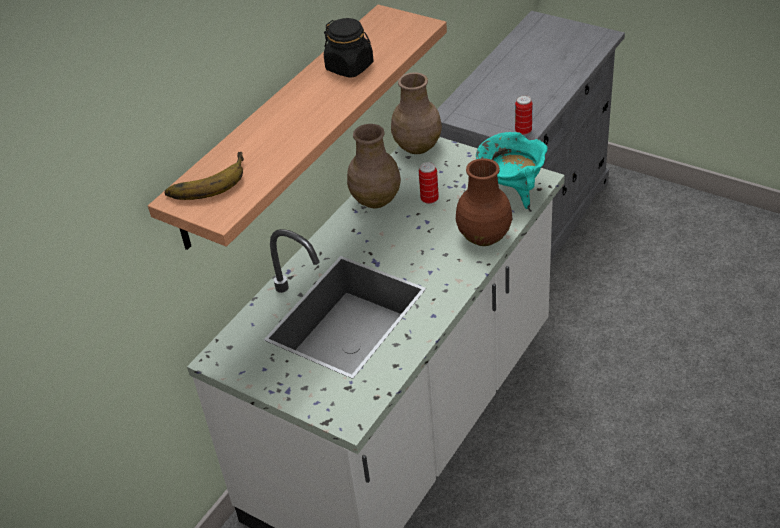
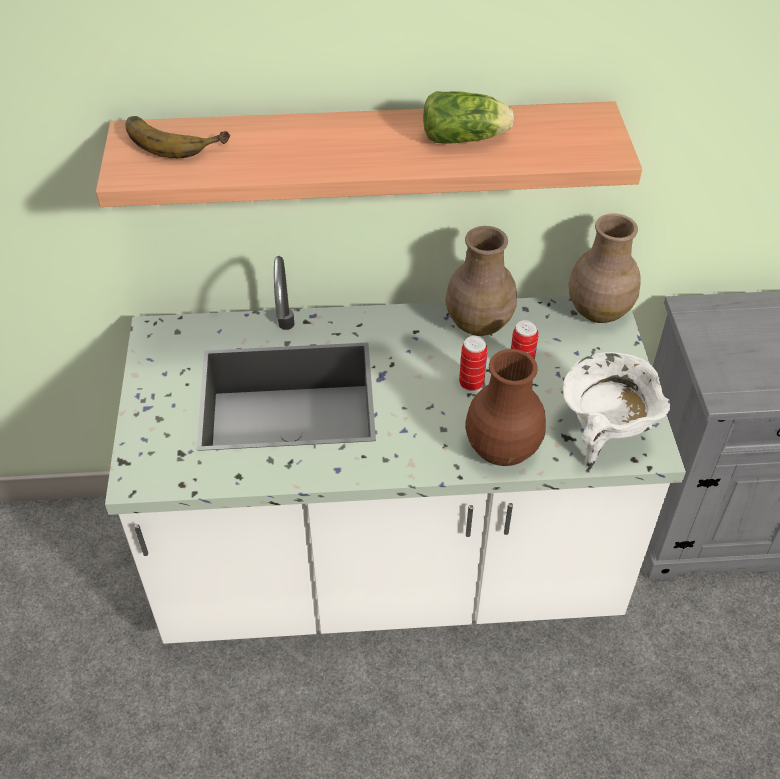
camera: 50 degrees right, 5 degrees up
(350, 67) = (467, 138): black jar -> lettuce
(512, 192) = (603, 435): turquoise cooking pot -> white cooking pot
(523, 131) = (734, 392): can -> can (471, 383)

